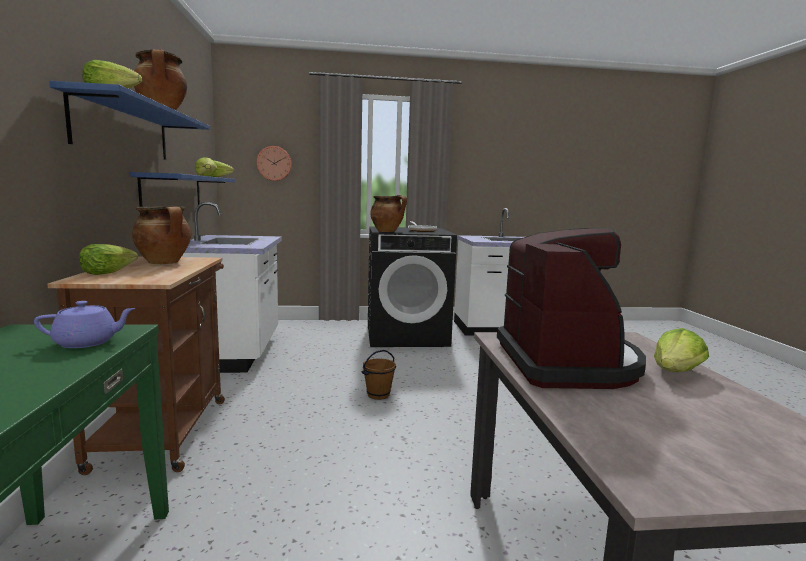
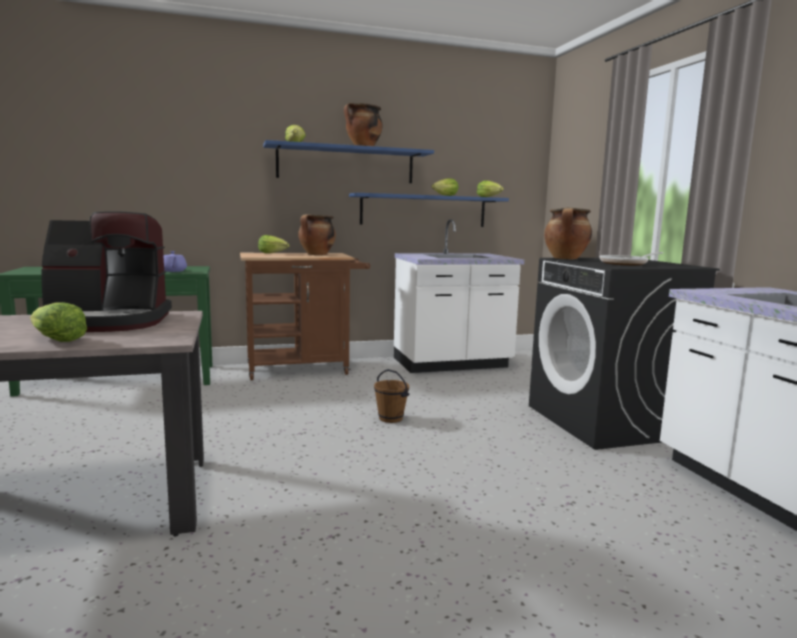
camera: 80 degrees right, 0 degrees up
(274, 163) = (581, 178): wall clock -> none

